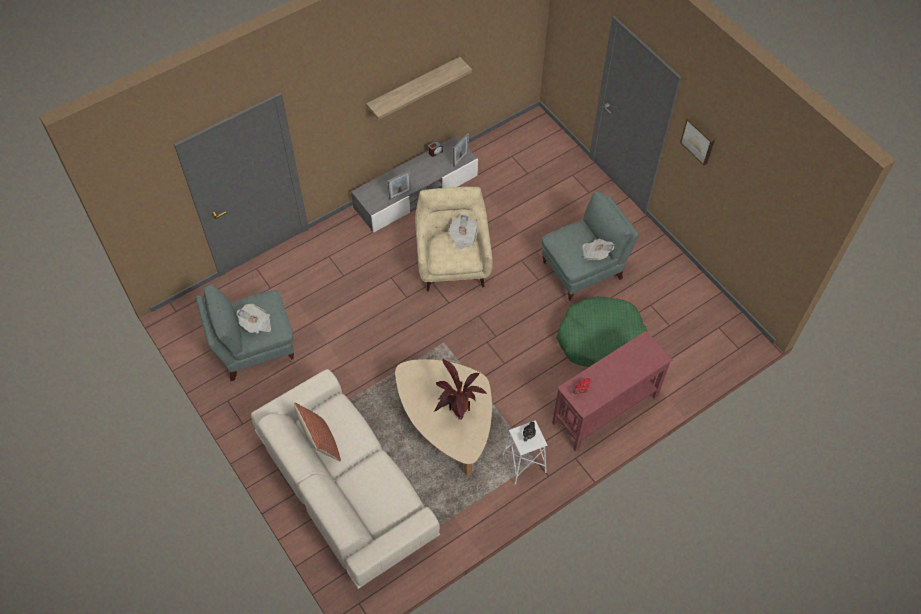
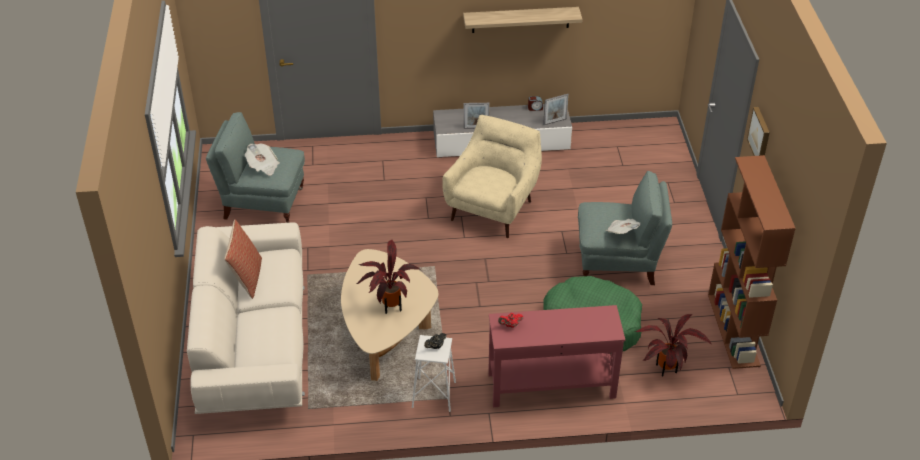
camera: 30 degrees right, 15 degrees down
(463, 237) = (503, 175): newspaper -> none
(677, 353) = (666, 370): none -> potted plant
(703, 292) = (734, 330): none -> brown bookcase

